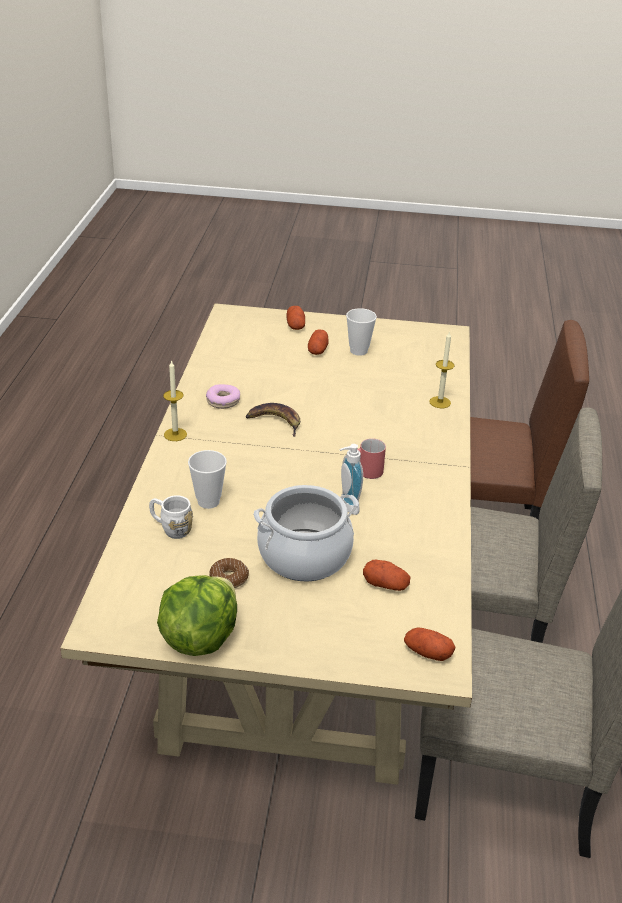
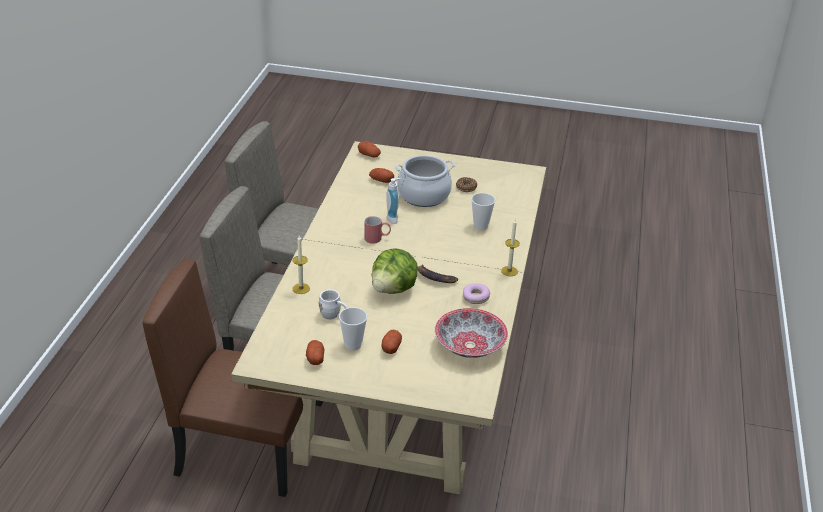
camera: 175 degrees left, 0 degrees up
(171, 528) = (502, 212): white mug -> white mug (334, 316)
(199, 637) = (480, 166): lettuce -> lettuce (394, 289)
(233, 354) = (469, 345): none -> bowl
(295, 325) = (408, 380): potato -> potato (315, 358)

